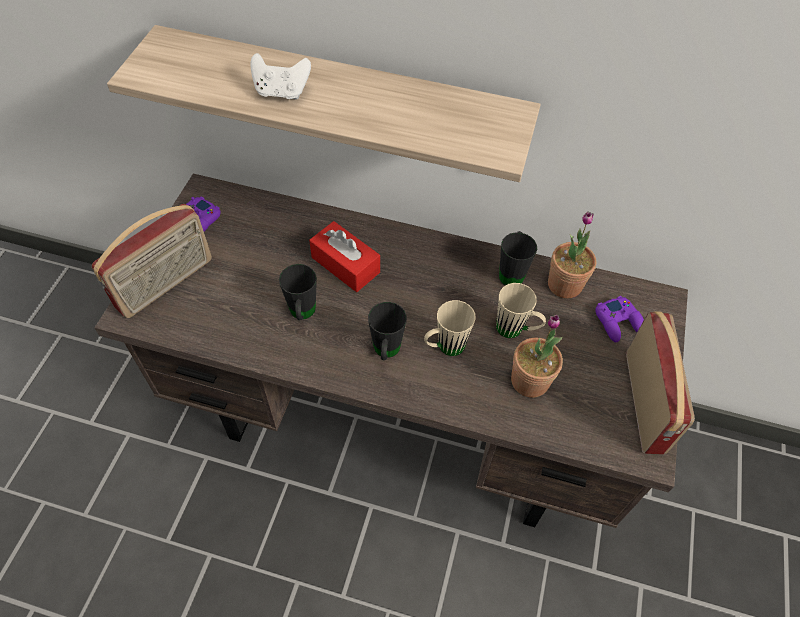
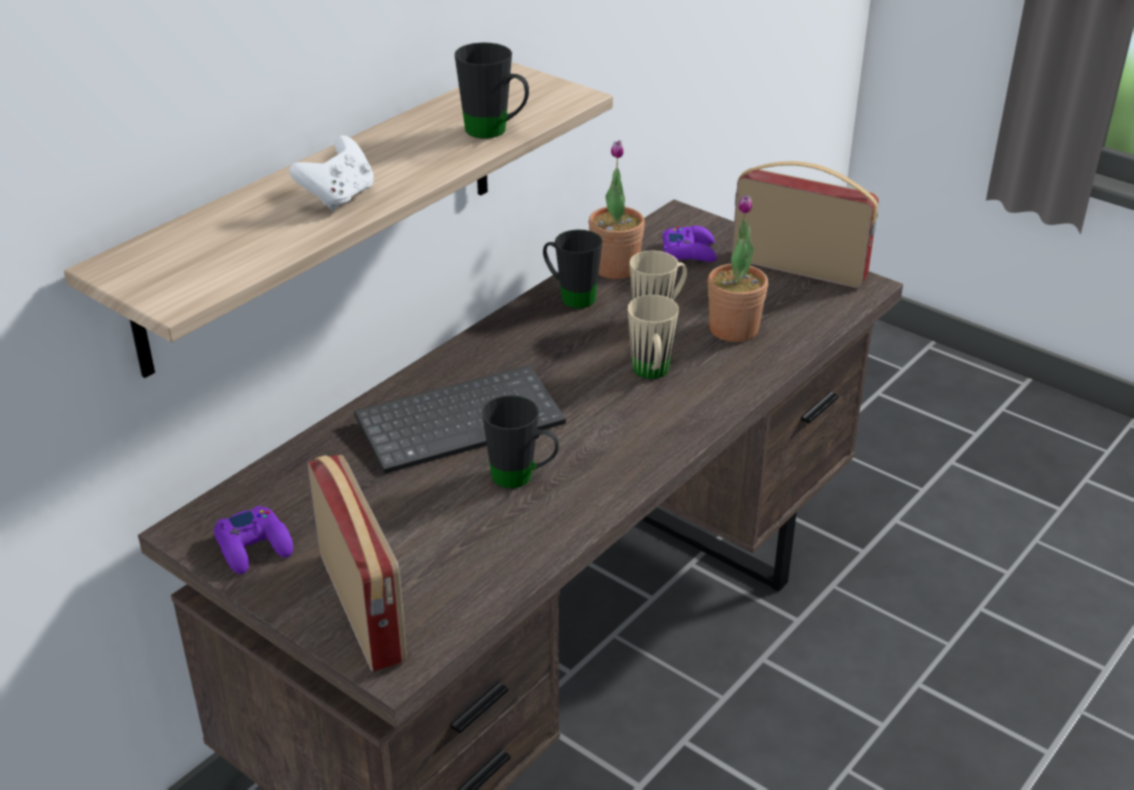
camera: 65 degrees left, 20 degrees down
(345, 265) = (461, 420): red tissue box -> keyboard
(386, 353) = (631, 421): black mug -> black mug (495, 132)

